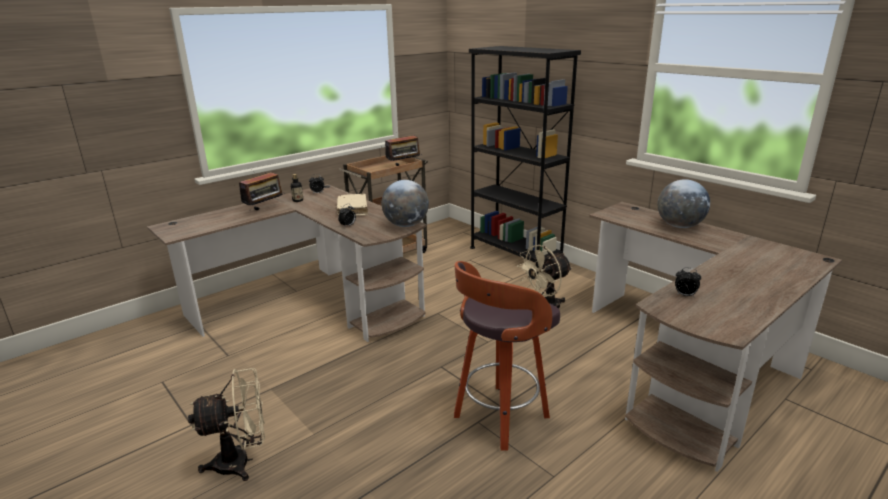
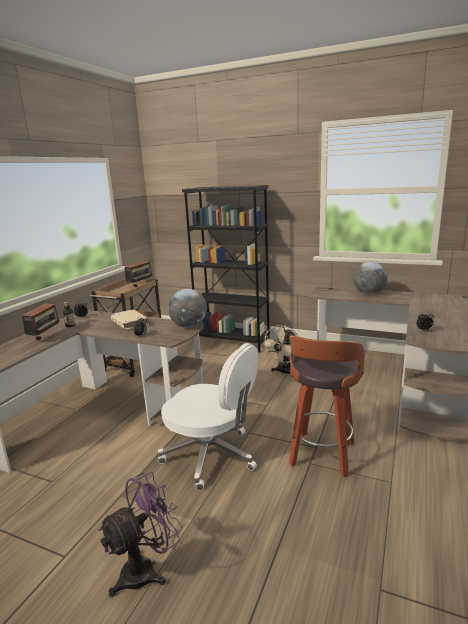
camera: 25 degrees left, 5 degrees down
(242, 462) = (146, 569): beige fan -> purple fan
(382, 378) = (211, 456): none -> white office chair

